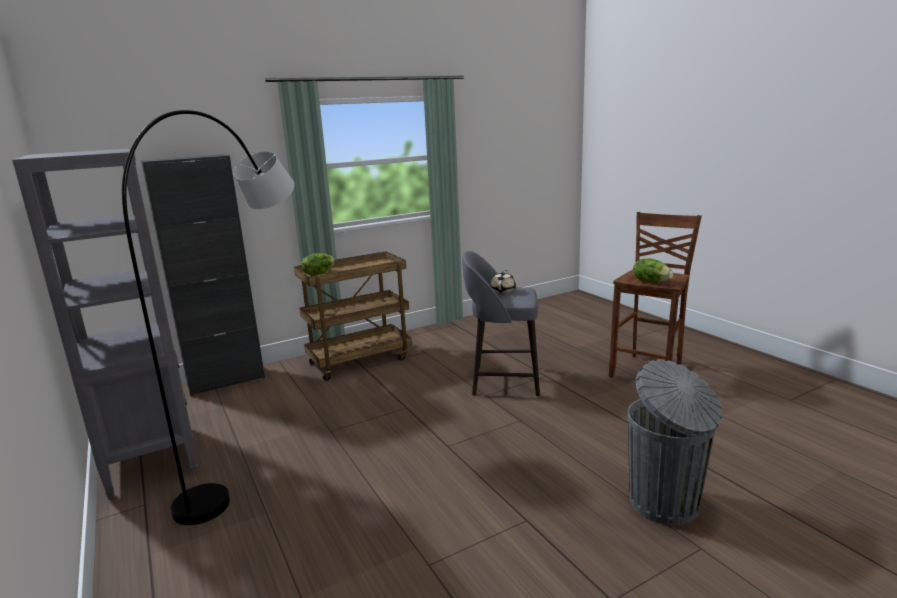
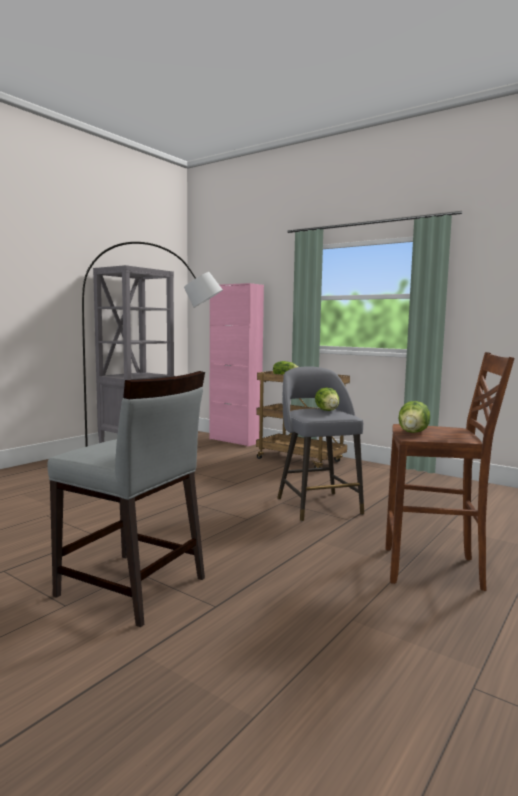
camera: 65 degrees right, 10 degrees down
(226, 380) = (235, 441): black cabinet -> pink cabinet
(503, 290) = (327, 410): beige teapot -> lettuce
(666, 504) = (132, 587): grey trash can -> grey chair

